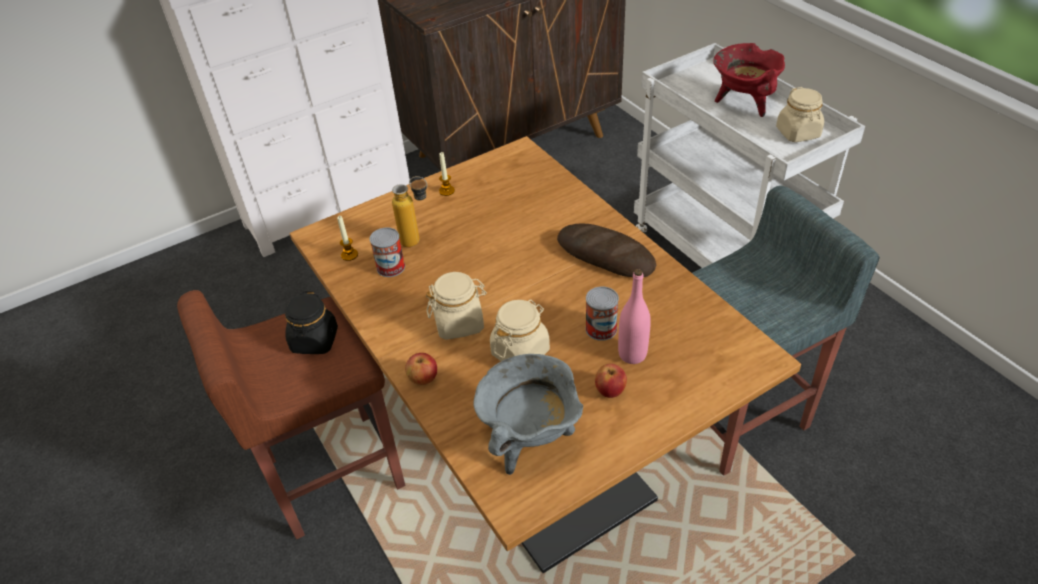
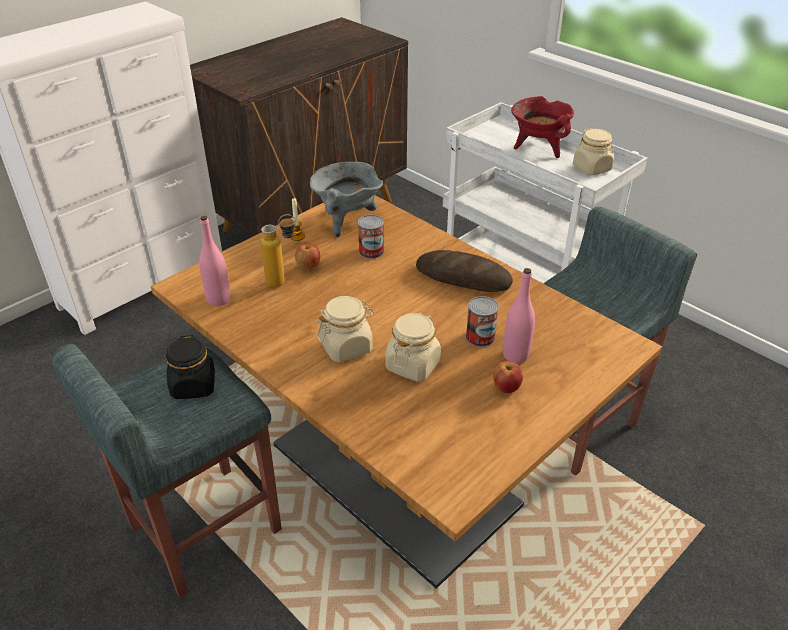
camera: 15 degrees left, 5 degrees down
(331, 474) = (203, 530): brown stool -> grey stool
(349, 255) = (219, 299): candle -> pink bottle
(390, 267) = (263, 306): can -> can (371, 251)
(423, 379) = (327, 399): apple -> apple (308, 266)
(530, 439) = (447, 438): grey cooking pot -> grey cooking pot (347, 221)

